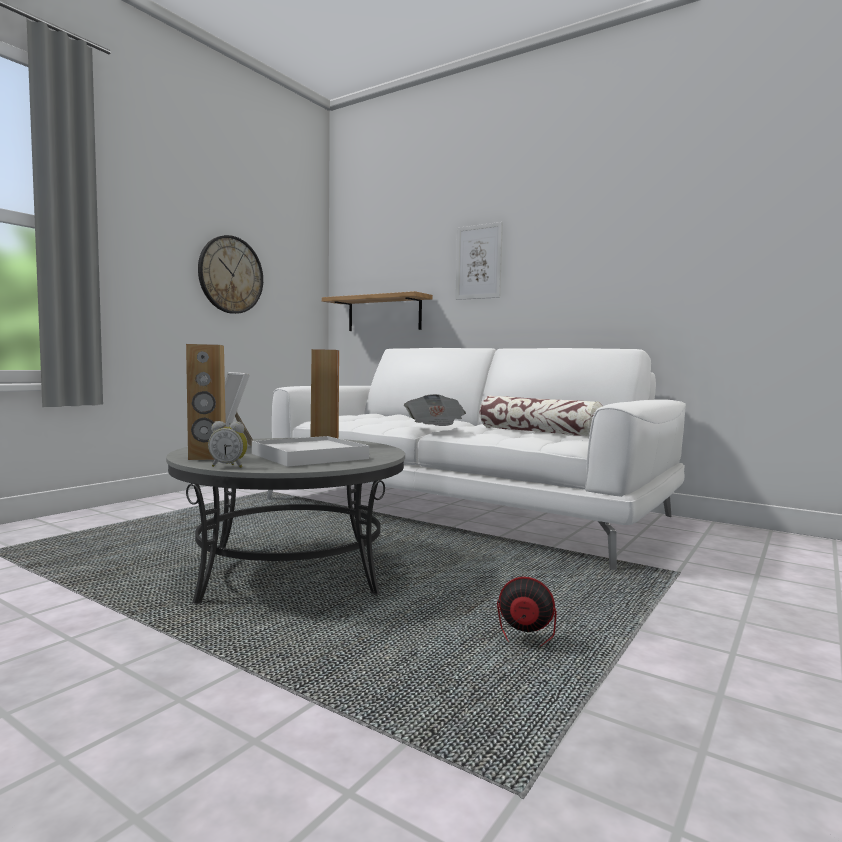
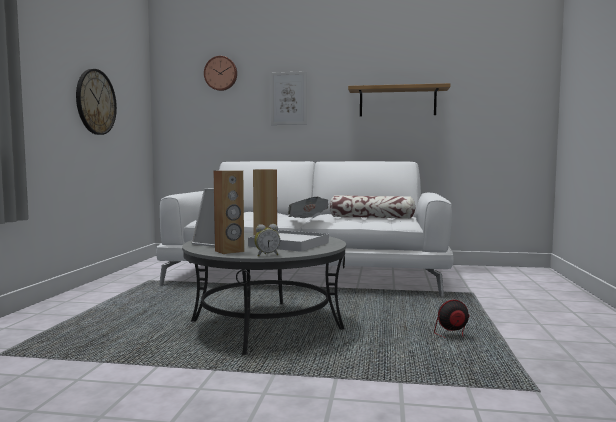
camera: 25 degrees left, 0 degrees up
(384, 314) = (207, 134): shelf -> shelf (397, 102)
(401, 235) = (221, 73): none -> wall clock

